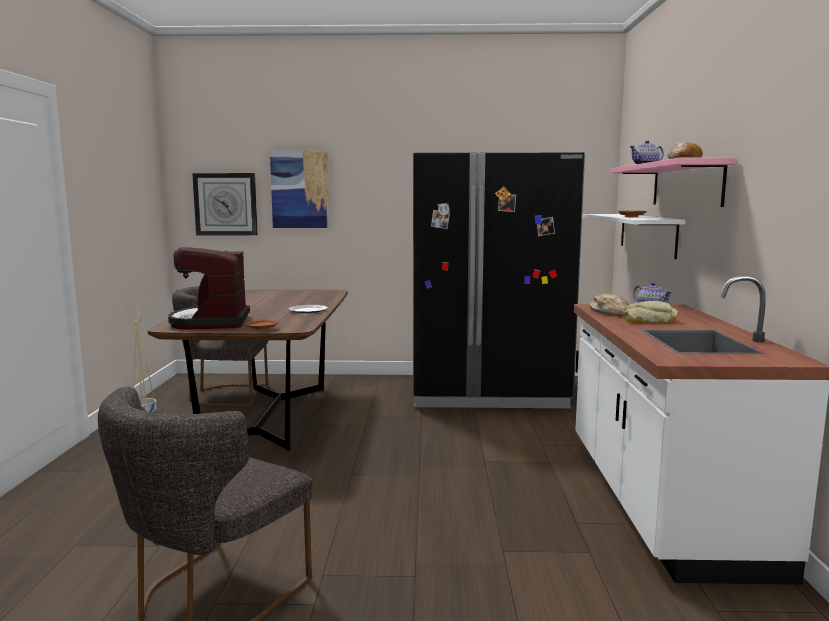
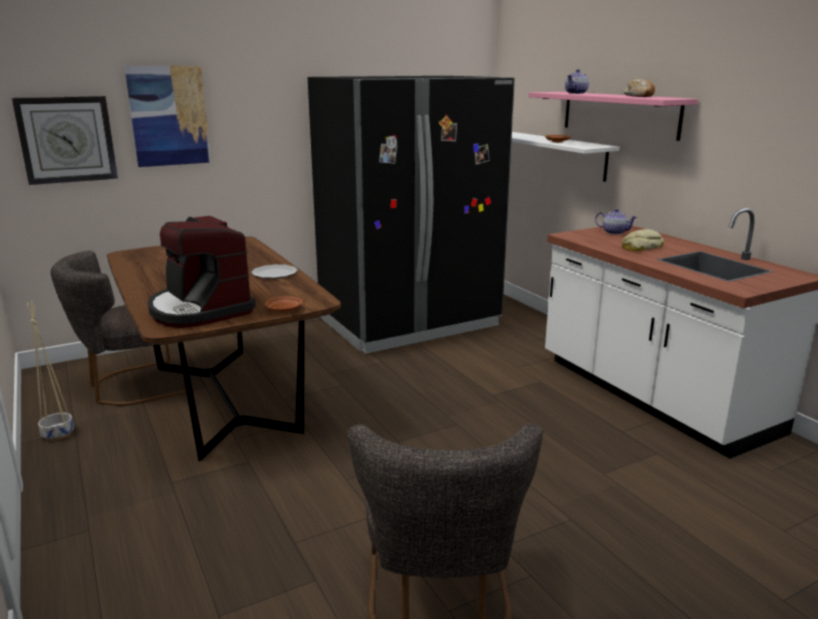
camera: 30 degrees left, 10 degrees up
(609, 312) = (596, 241): bread -> none

